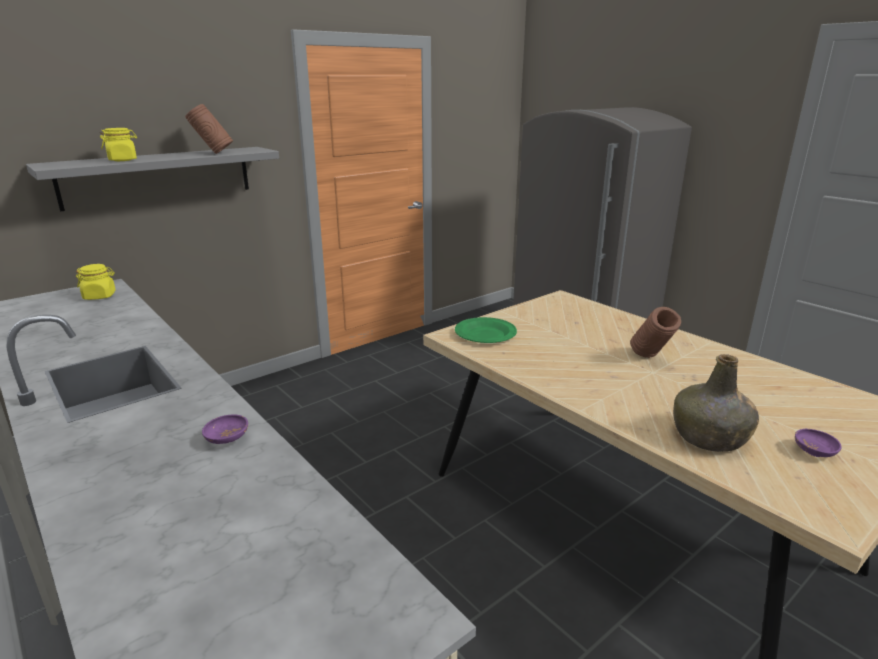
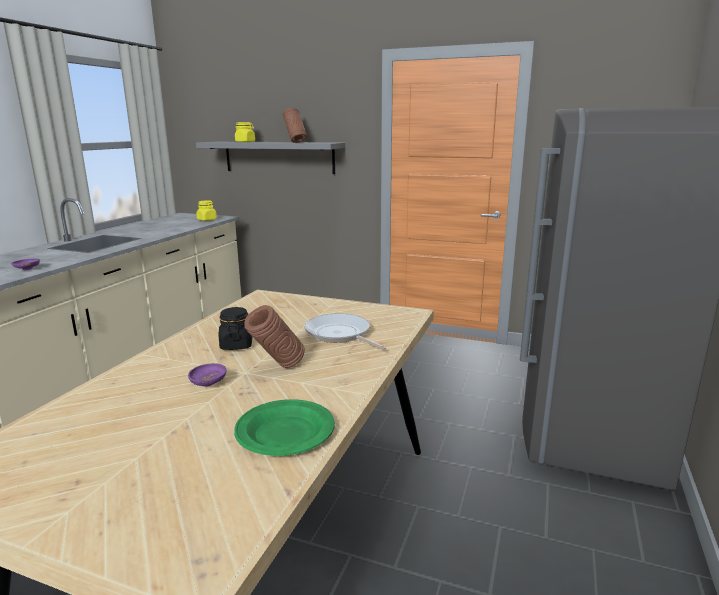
camera: 60 degrees right, 5 degrees down
(485, 334) = (276, 303): green plate -> green plate (284, 432)
(587, 366) = (236, 345): none -> black jar
(592, 327) = (340, 334): none -> frying pan
(709, 437) = (103, 410): green bottle -> none
(814, 452) = (79, 471): purple bowl -> purple bowl (208, 383)

